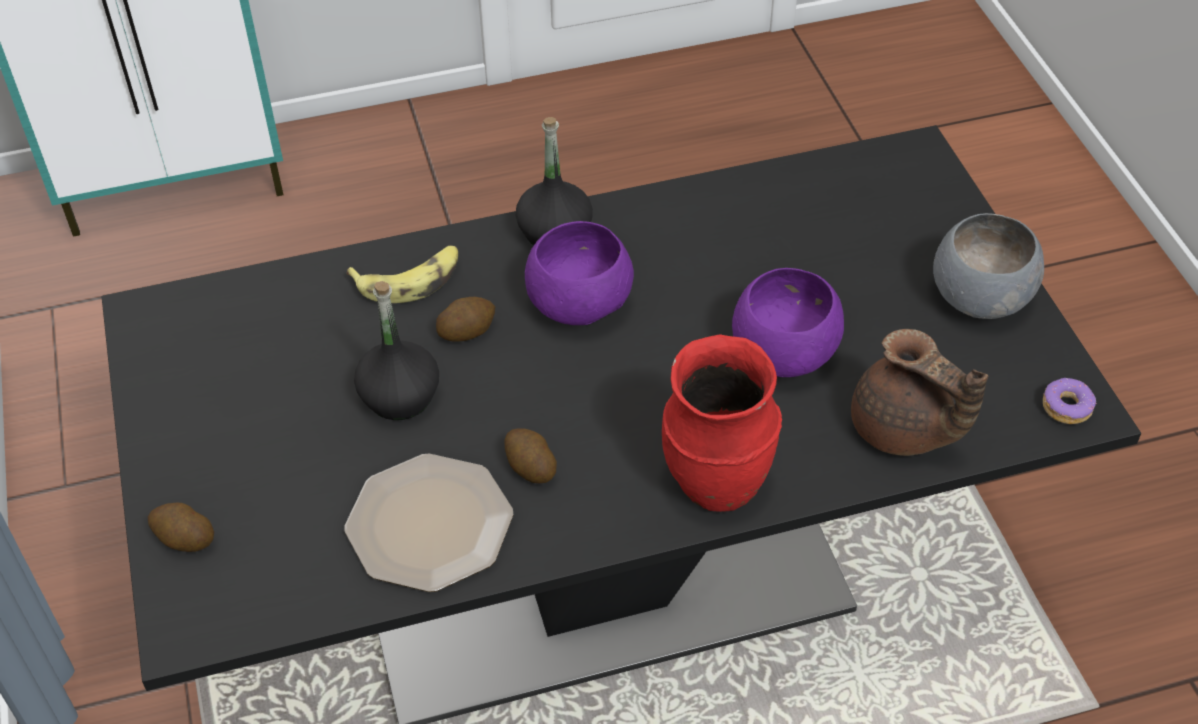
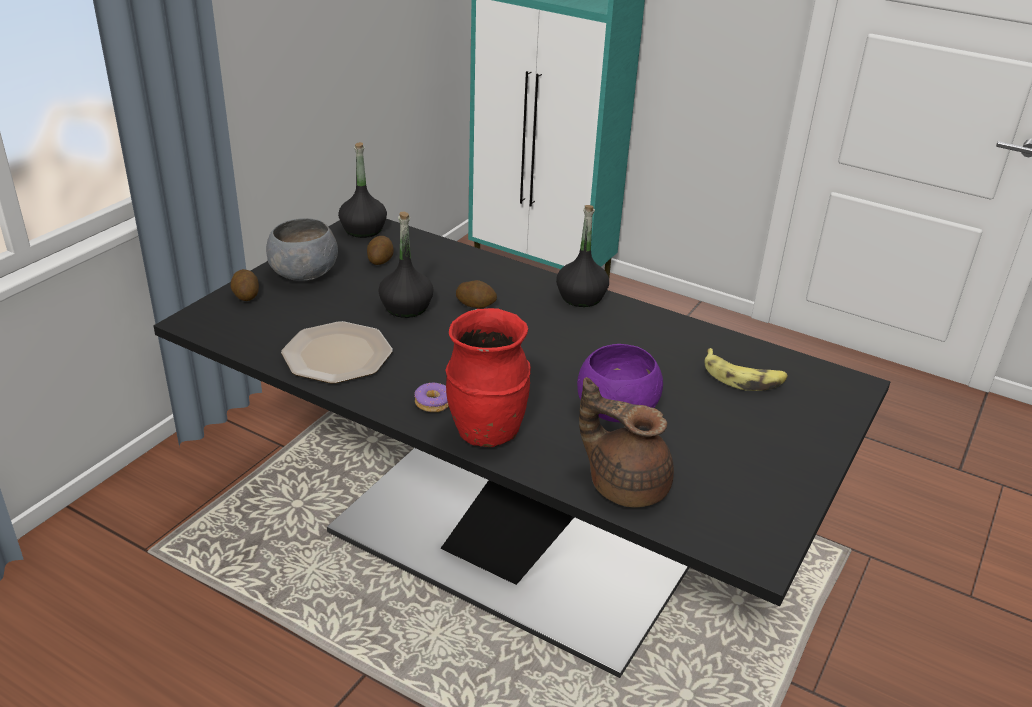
camera: 45 degrees right, 15 degrees down
(164, 323) = (363, 230): none -> black bottle
(410, 280) = (484, 274): banana -> banana (743, 377)
(530, 467) = (414, 366): potato -> potato (380, 260)
(577, 303) = (544, 327): purple bowl -> none
(903, 430) = (625, 484): brown teapot -> brown teapot turned 120 degrees clockwise
(979, 297) = (780, 464): grey bowl -> grey bowl (303, 273)
(1066, 407) = (750, 547): donut -> donut (433, 403)

